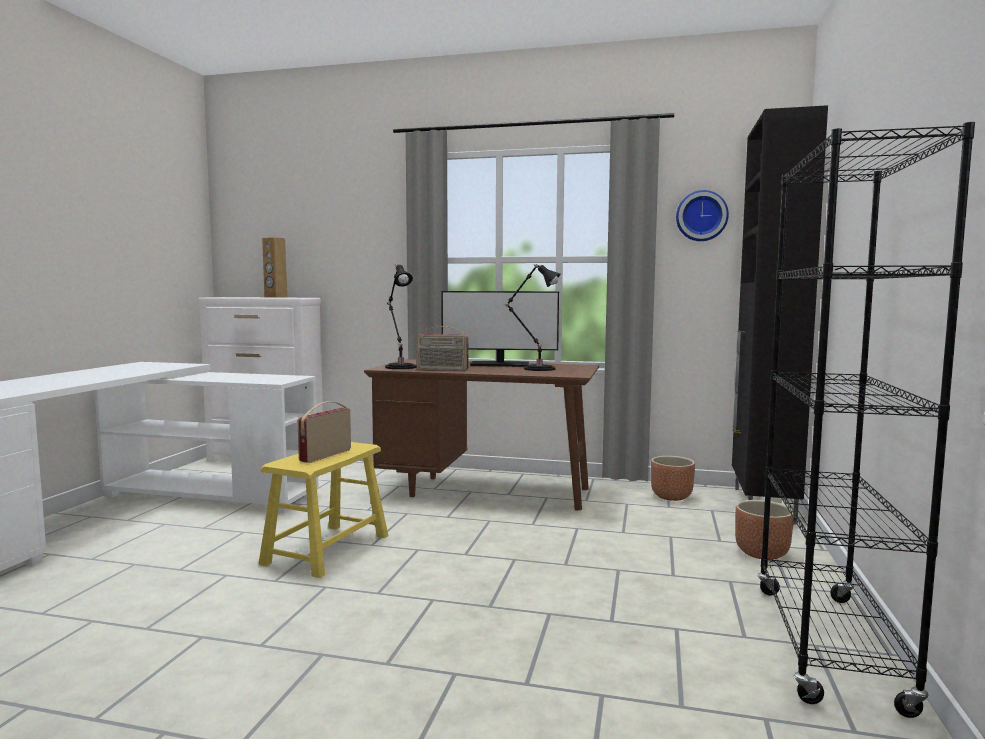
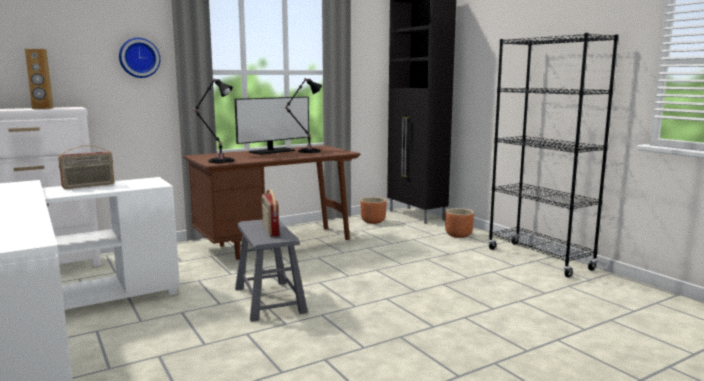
camera: 45 degrees left, 5 degrees up
(327, 549) = (269, 300): yellow stool -> grey stool
(442, 370) = (259, 159): radio -> radio (89, 186)
(701, 216) = (367, 45): wall clock -> wall clock (139, 58)

